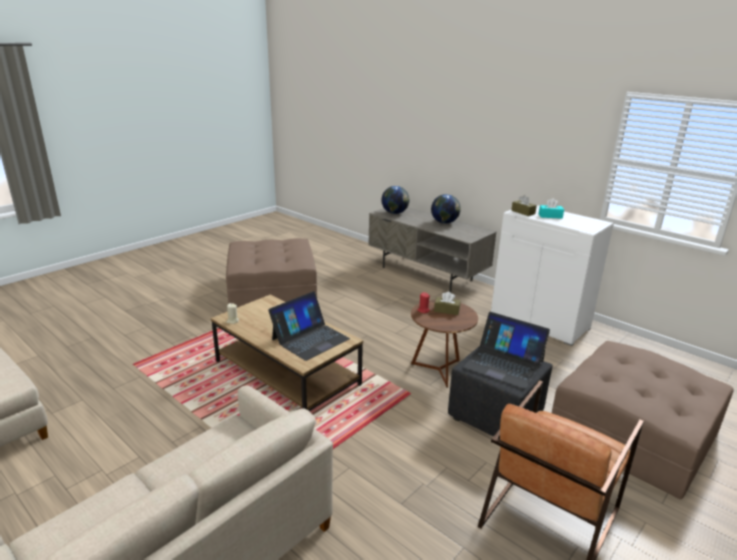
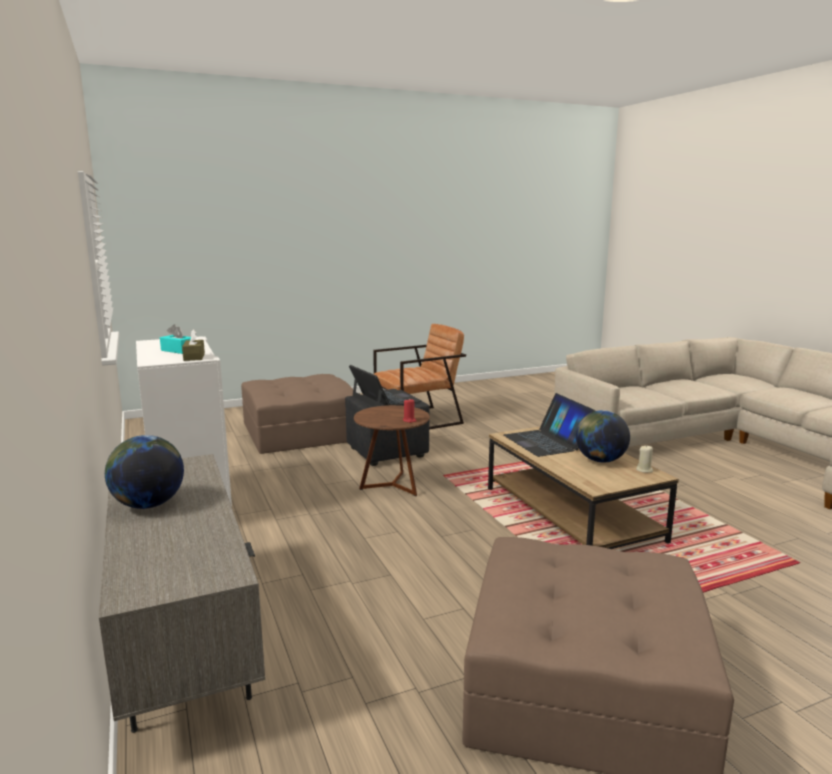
camera: 155 degrees left, 10 degrees down
(310, 339) = (546, 441): laptop -> laptop turned 90 degrees counterclockwise
(395, 213) = (191, 564): globe -> globe (600, 460)
(446, 310) = (384, 417): brown tissue box -> none

